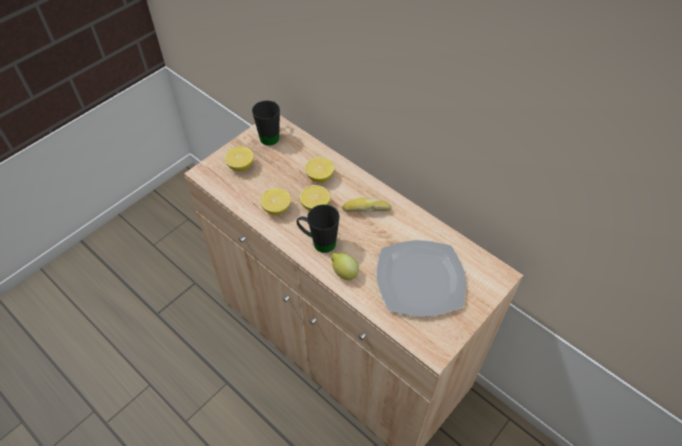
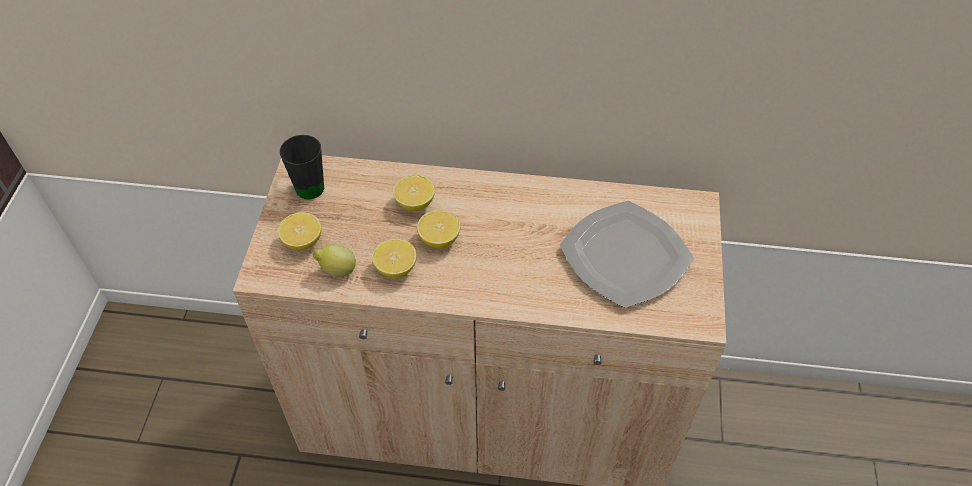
camera: 35 degrees left, 0 degrees up
(318, 242) = (480, 279): black mug -> none
(344, 273) = (539, 297): lemon -> lemon (337, 270)
(366, 209) = (501, 211): bread -> none

